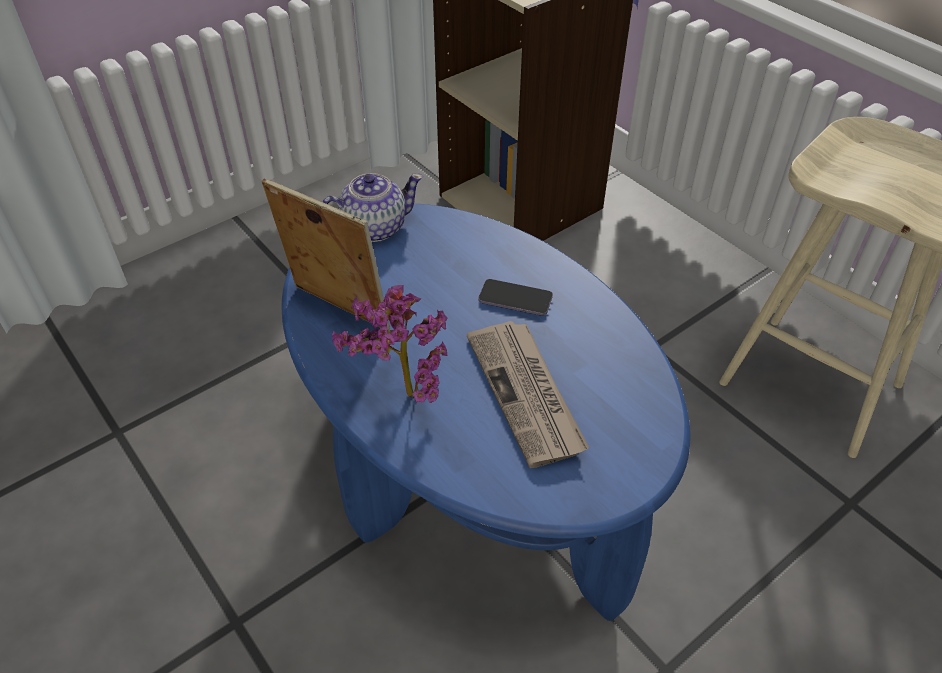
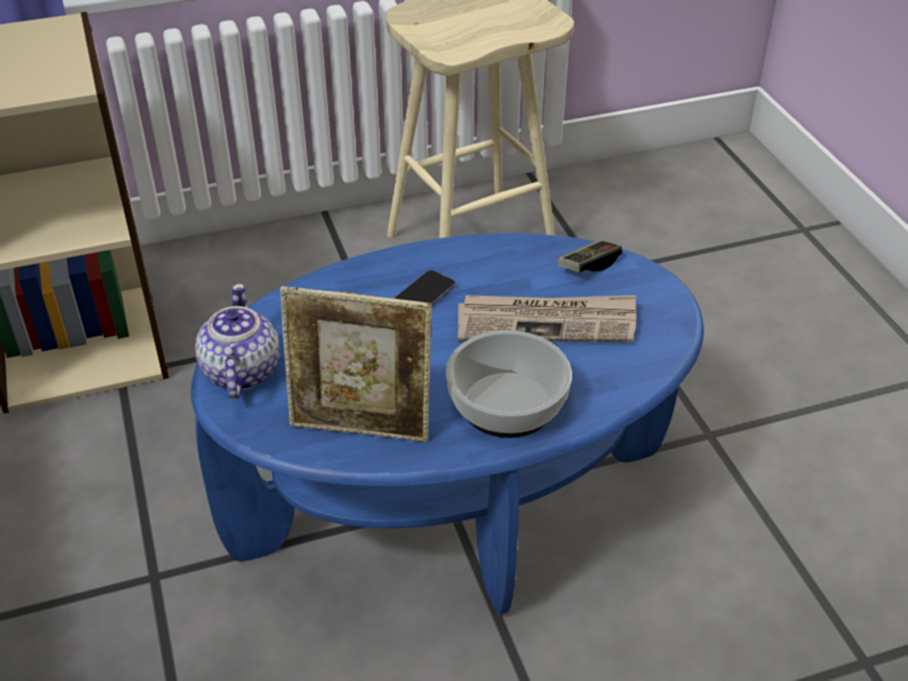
camera: 70 degrees left, 5 degrees down
(337, 310) = (361, 428): picture frame -> picture frame turned 135 degrees counterclockwise
(402, 393) = (508, 403): potted plant -> bowl
(636, 406) = (589, 265): none -> game controller

